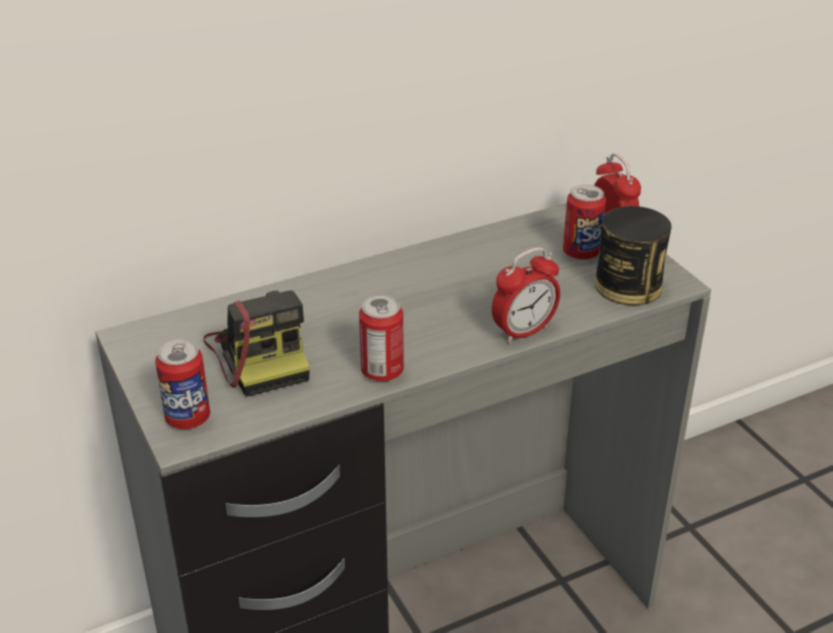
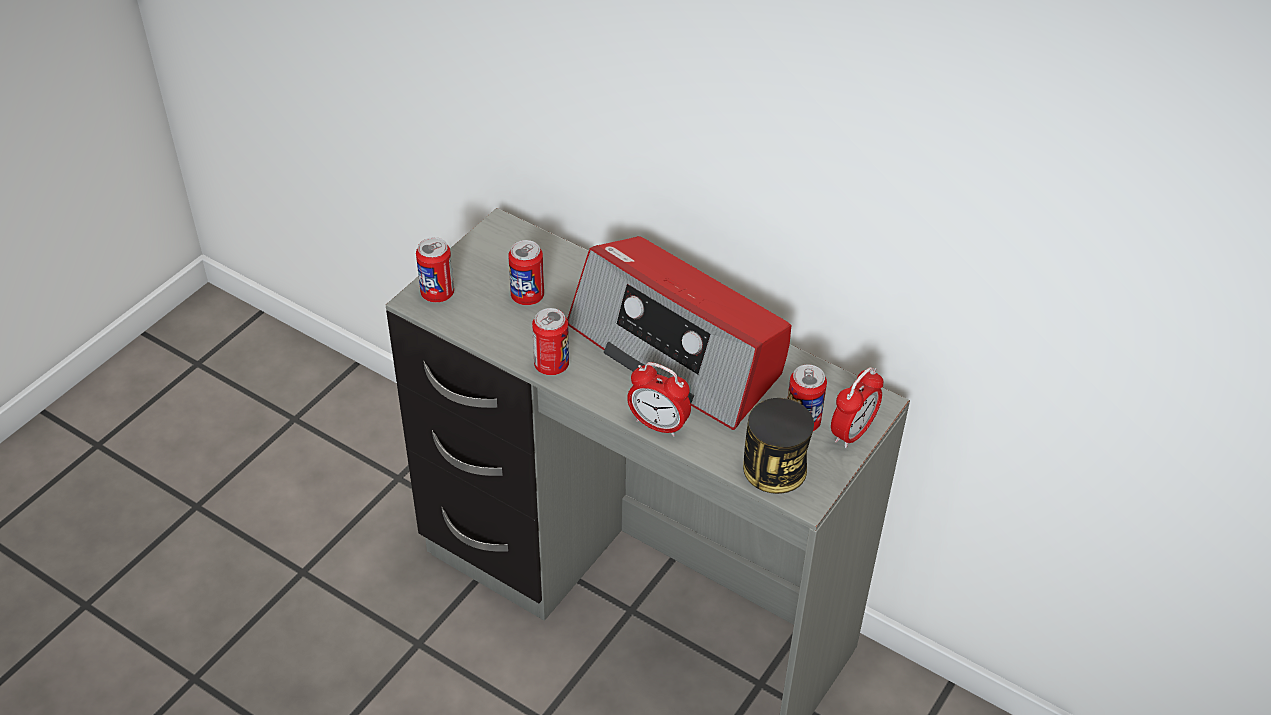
camera: 60 degrees right, 10 degrees up
(261, 354) = (527, 296): camera -> can
(432, 286) = (679, 350): none -> radio

